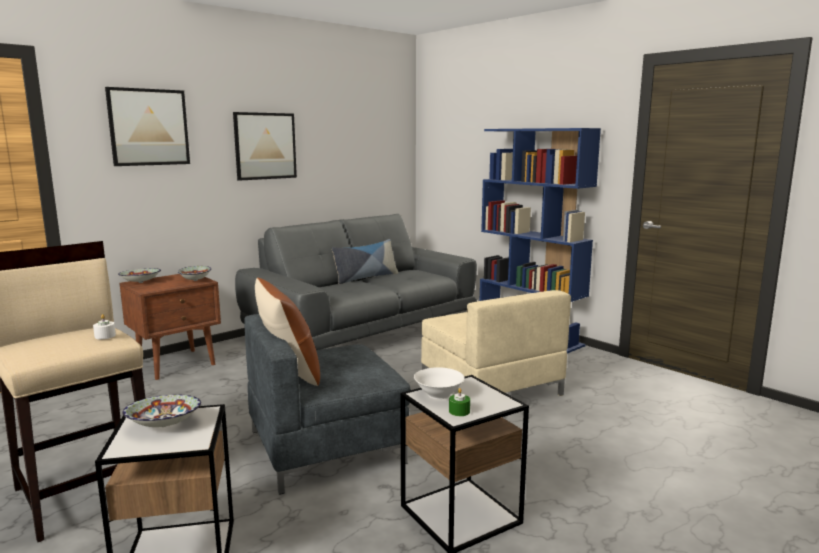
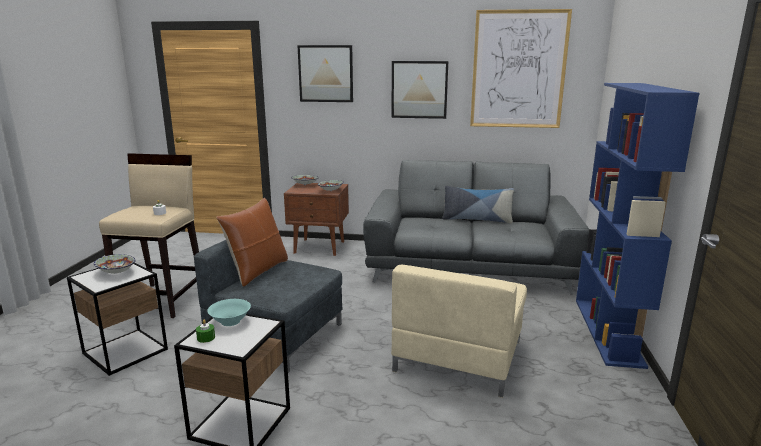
camera: 50 degrees right, 5 degrees up
(354, 124) = (518, 70): none -> picture
(438, 394) = (230, 321): white bowl -> turquoise bowl

